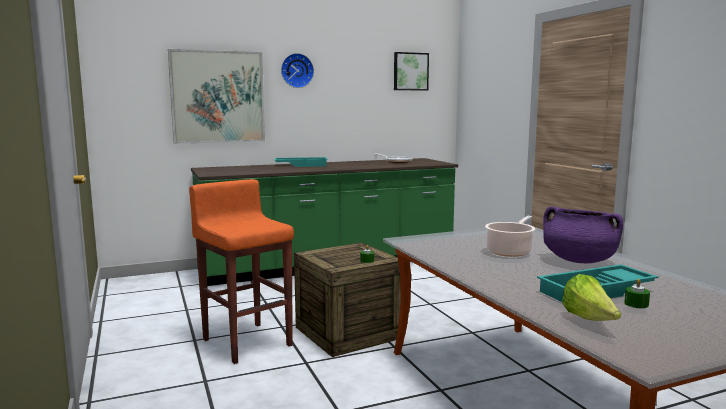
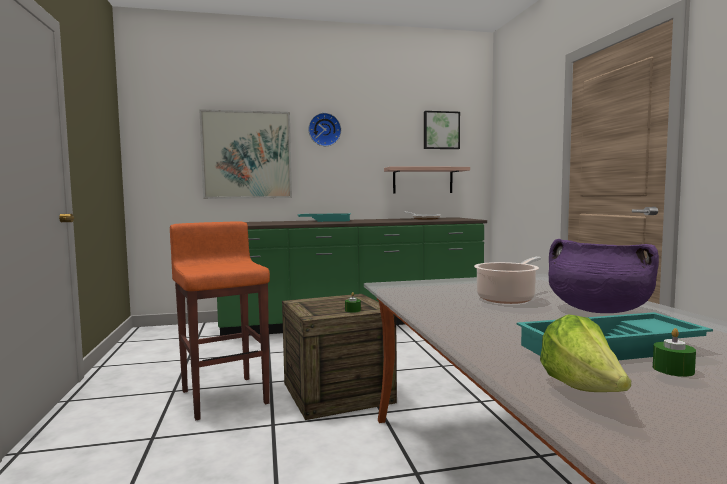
camera: 10 degrees right, 5 degrees down
(392, 122) = (422, 180): none -> shelf

